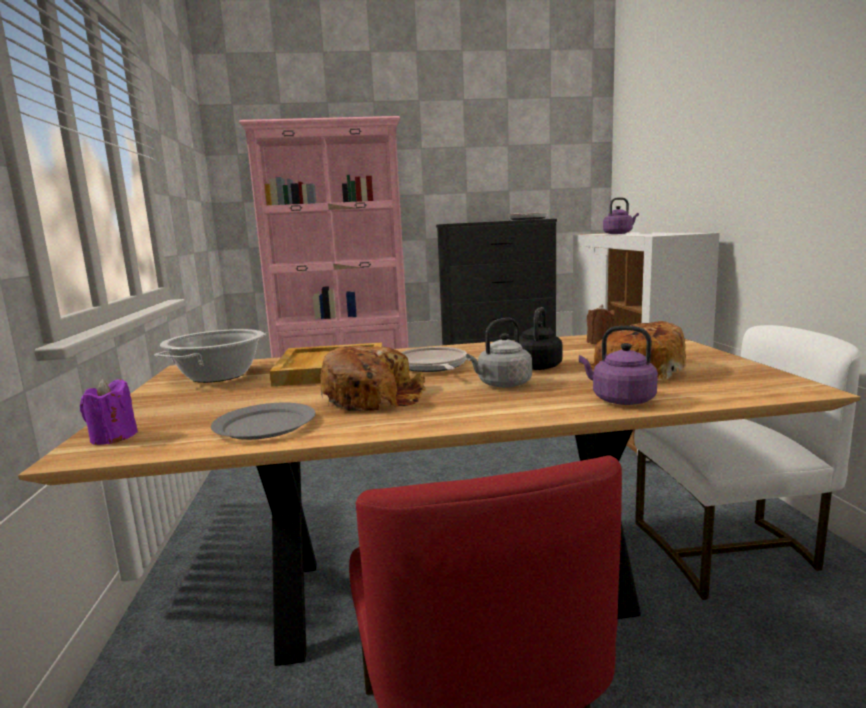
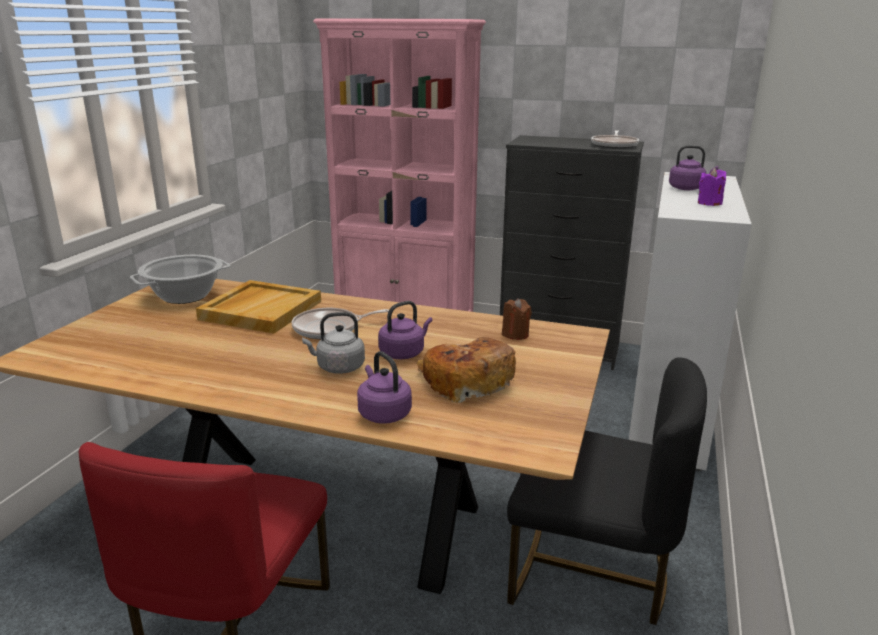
camera: 25 degrees right, 10 degrees up
(113, 437) = (56, 346): purple candle -> purple candle (709, 203)
(265, 425) = (139, 362): grey plate -> none
(373, 397) = (236, 353): bread -> none
(432, 366) = (330, 328): frying pan -> frying pan turned 120 degrees counterclockwise
(538, 366) = (404, 353): black kettle -> purple kettle
(728, 551) = (590, 573): white chair -> black chair

